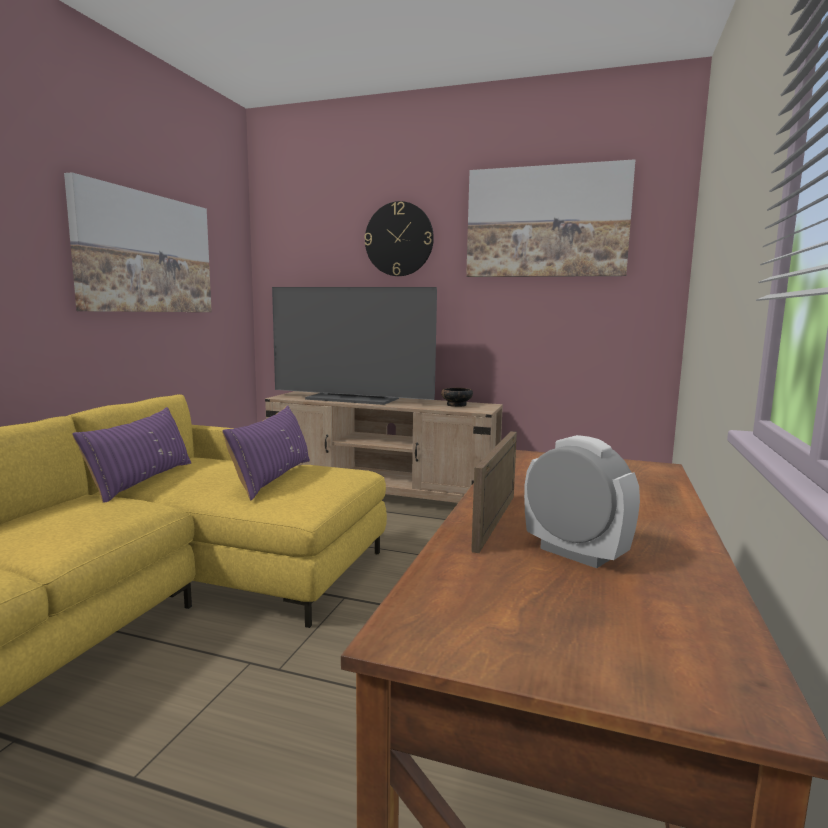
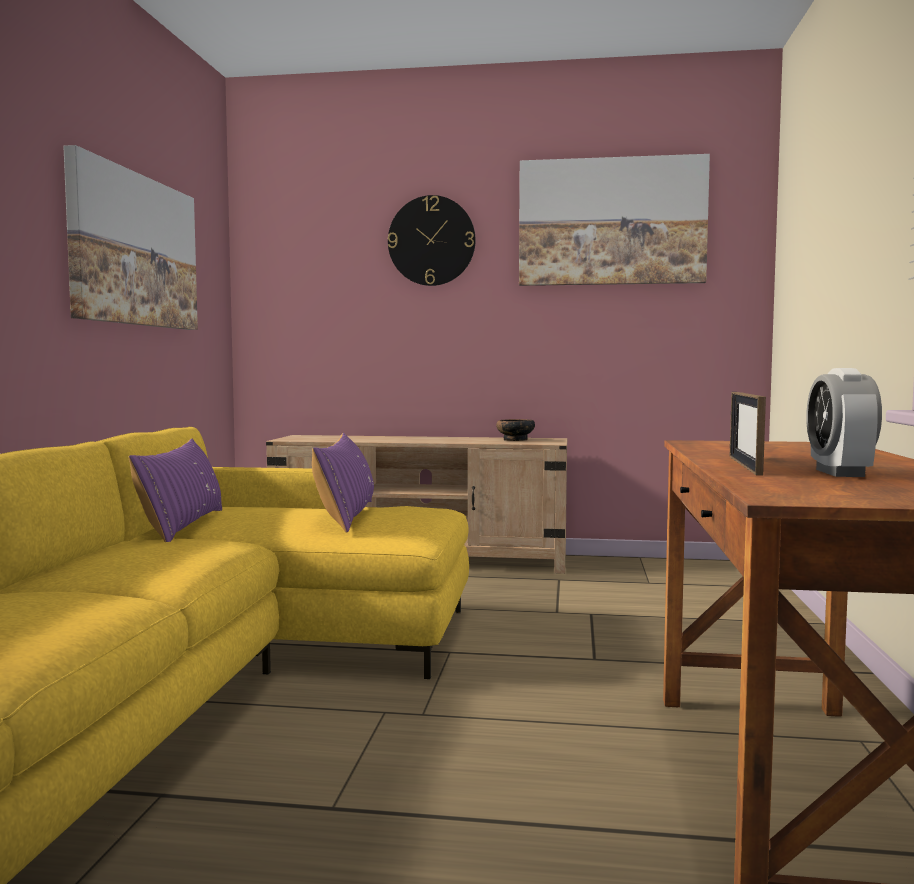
camera: 10 degrees left, 5 degrees down
(353, 399) = (381, 438): television -> none
(575, 553) = (840, 473): alarm clock -> alarm clock turned 120 degrees counterclockwise

